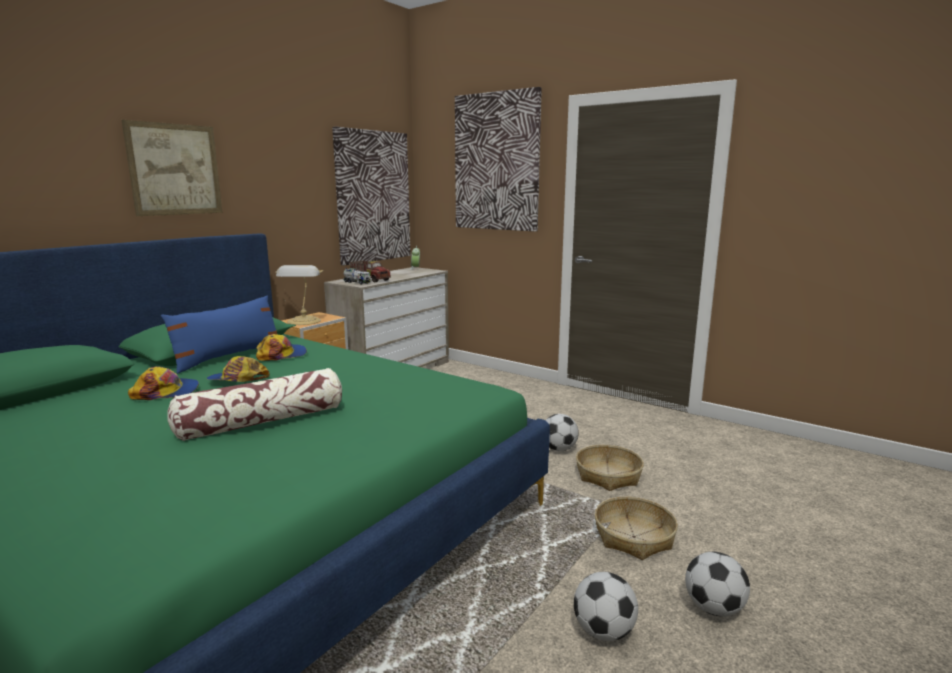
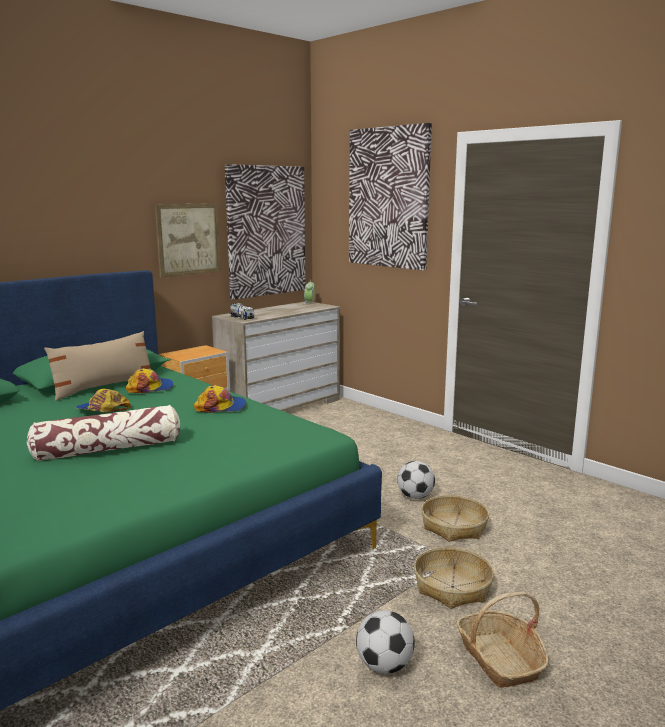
camera: 10 degrees right, 0 degrees up
(166, 392) = (40, 417): cap -> cap (221, 407)
(175, 169) = (70, 212): picture -> picture (188, 239)
(228, 357) = (104, 387): blue pillow -> beige pillow
(304, 321) = (187, 354): table lamp -> none
(370, 279) = (257, 314): toy truck -> none
(714, 608) = (500, 659): football -> basket

